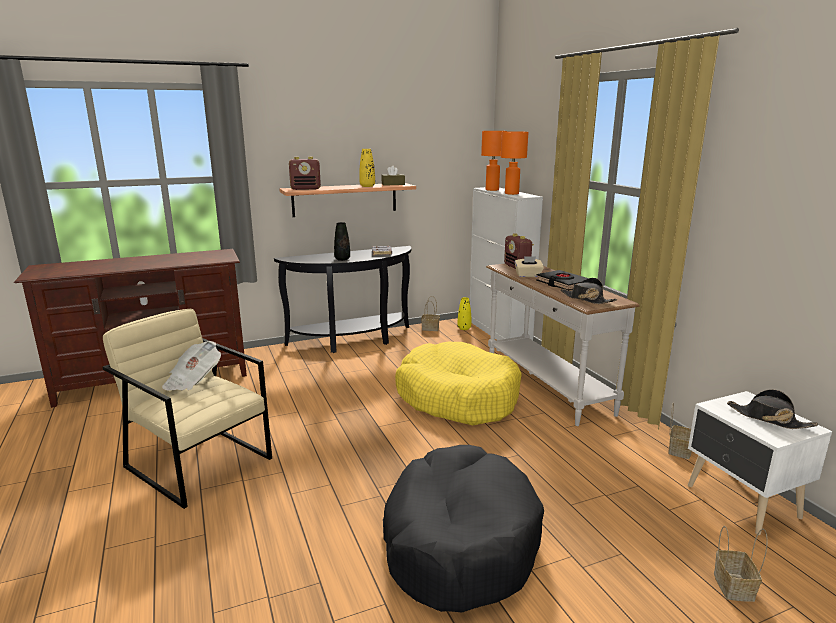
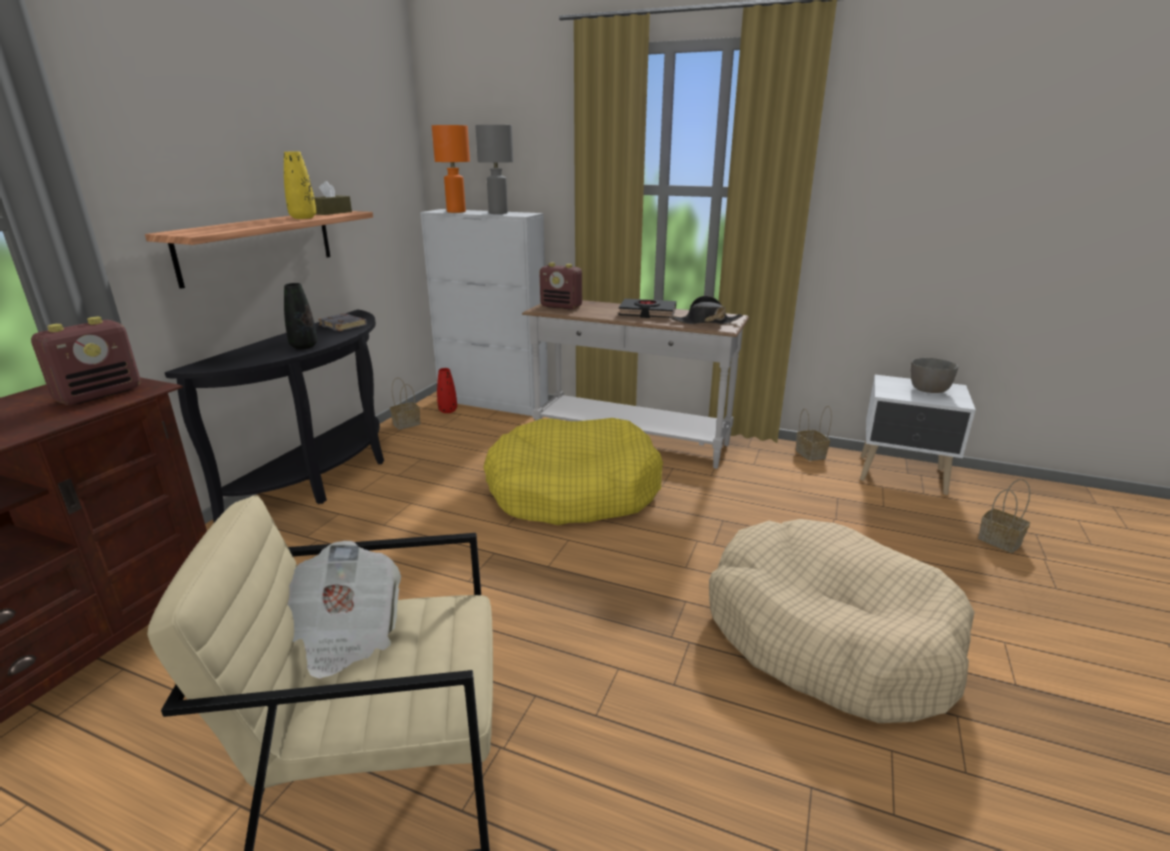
camera: 45 degrees left, 5 degrees up
(306, 189) = (210, 229): radio -> radio (100, 394)
(459, 541) = (827, 635): black dog bed -> beige dog bed
(464, 328) = (448, 411): yellow vase -> red vase
(511, 193) = (497, 213): orange table lamp -> grey table lamp
(528, 275) = (595, 312): beige tissue box -> none
(768, 418) = (928, 390): black hat -> grey bowl

